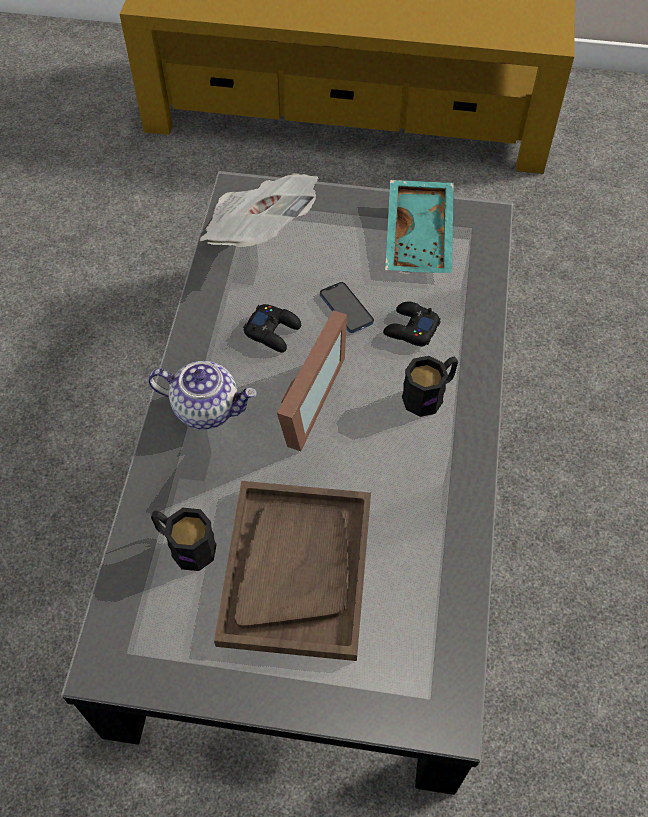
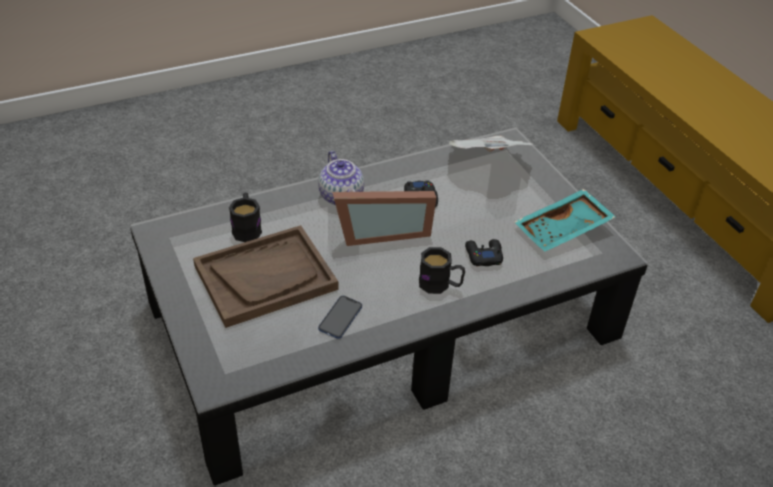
camera: 55 degrees right, 15 degrees down
(346, 308) = (469, 221): phone -> phone (340, 318)

